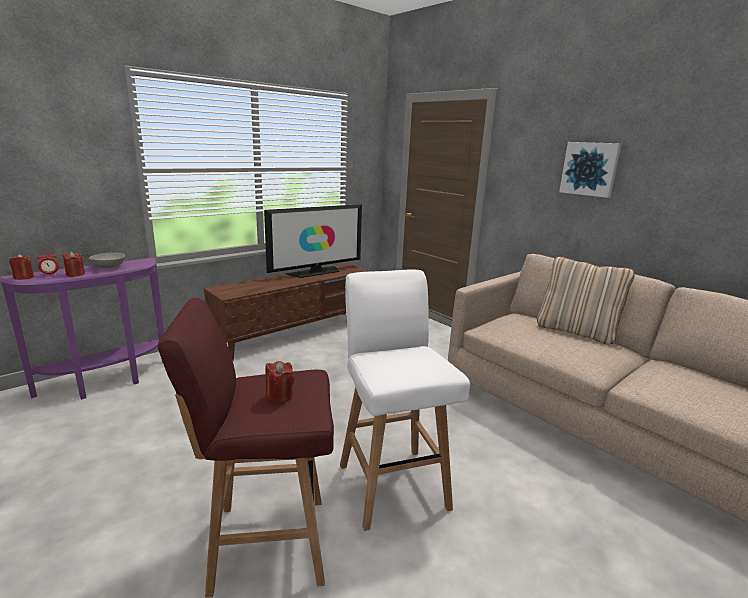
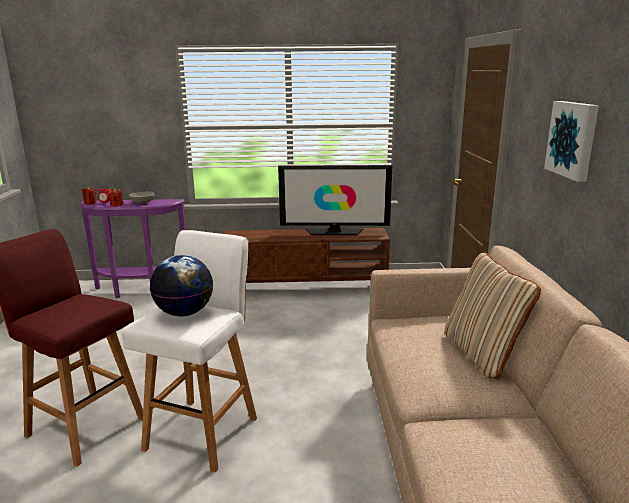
camera: 40 degrees right, 0 degrees up
(279, 396) = (66, 310): red candle -> none
(406, 358) = (185, 313): none -> globe

